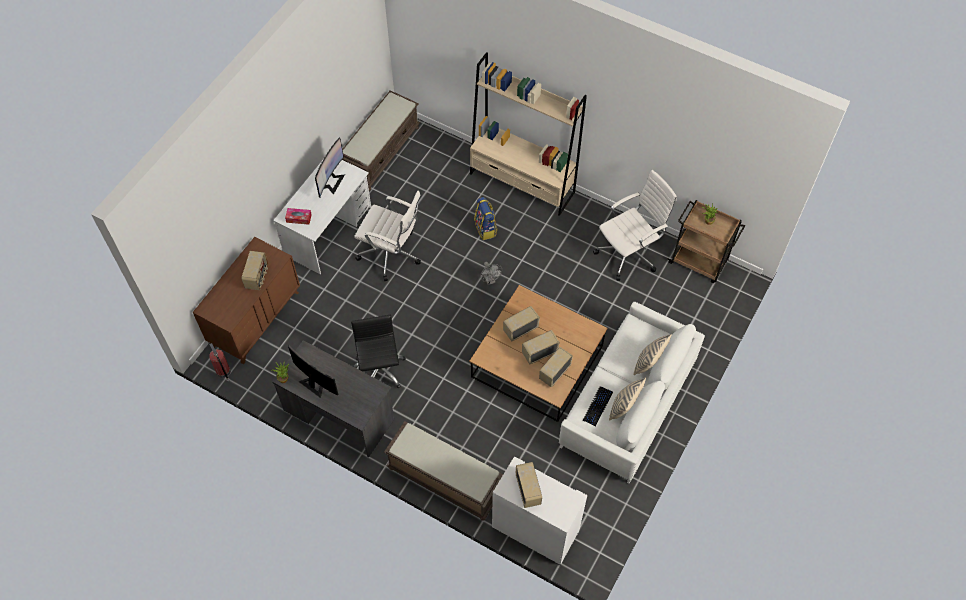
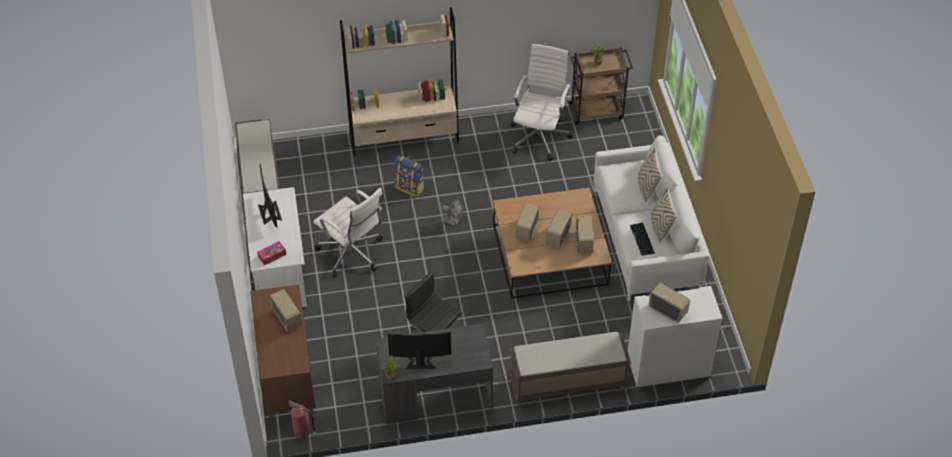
camera: 40 degrees left, 10 degrees down
(391, 254) = (352, 254): white office chair -> white office chair turned 60 degrees clockwise

